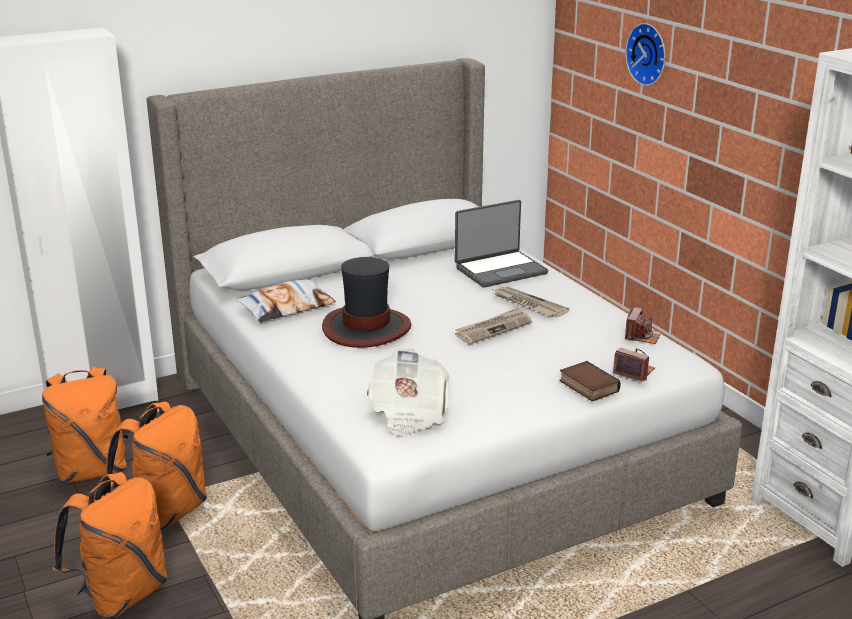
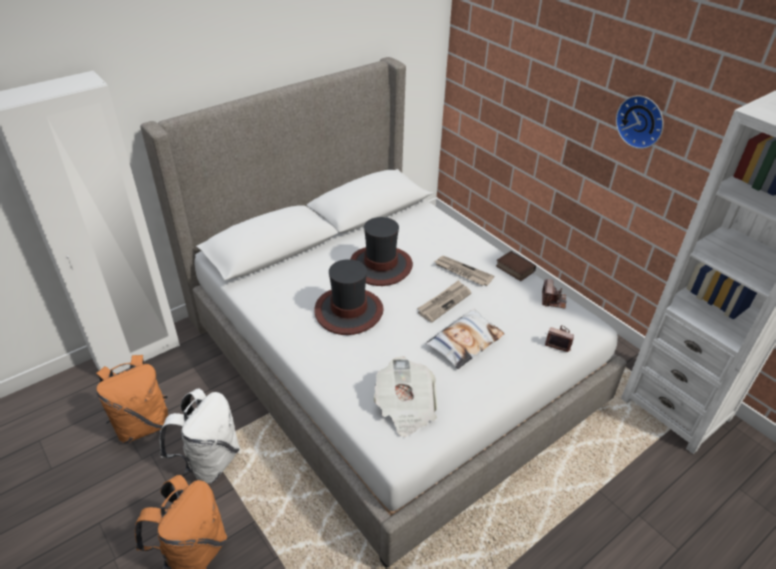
camera: 10 degrees left, 15 degrees up
(166, 513) = (209, 462): orange backpack -> white backpack
(287, 307) = (281, 292): pillow -> pillow (465, 342)
(422, 292) = (381, 266): none -> hat
(500, 270) = (432, 235): laptop -> none
(587, 386) = (529, 361): book -> book (514, 269)
(649, 54) = (537, 57): wall clock -> wall clock (641, 121)

